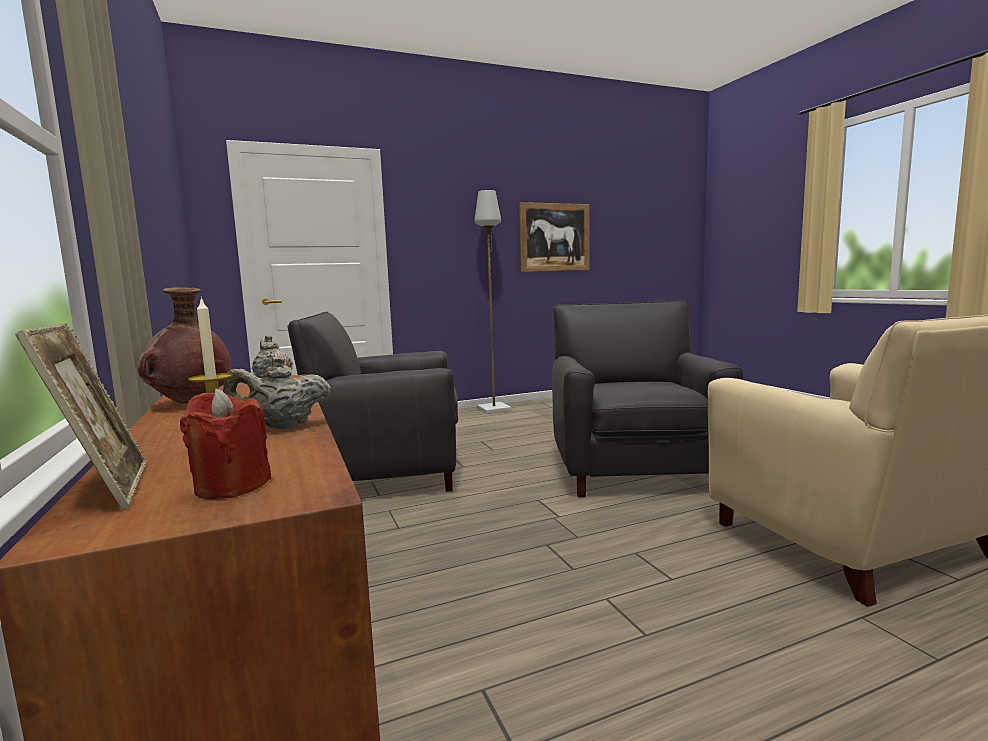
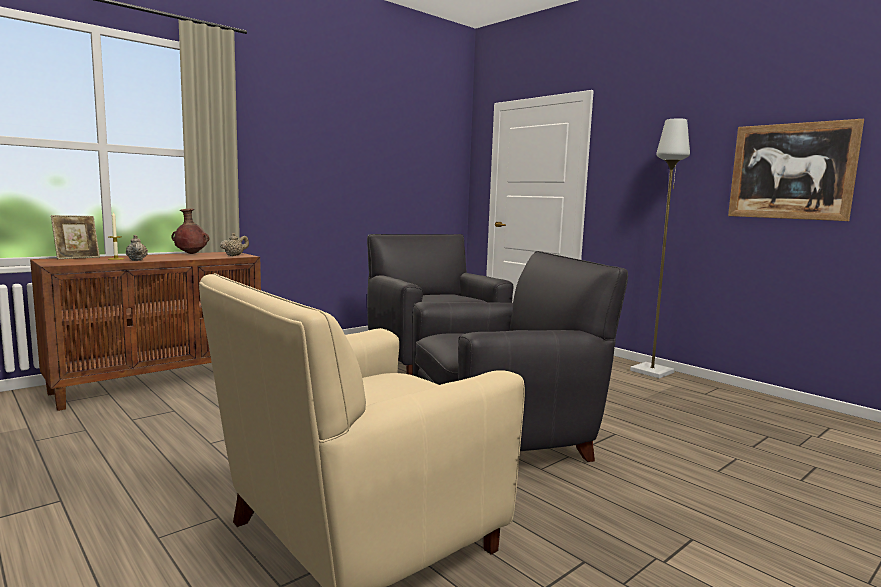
camera: 70 degrees right, 0 degrees up
(231, 486) = (67, 261): red candle -> none

